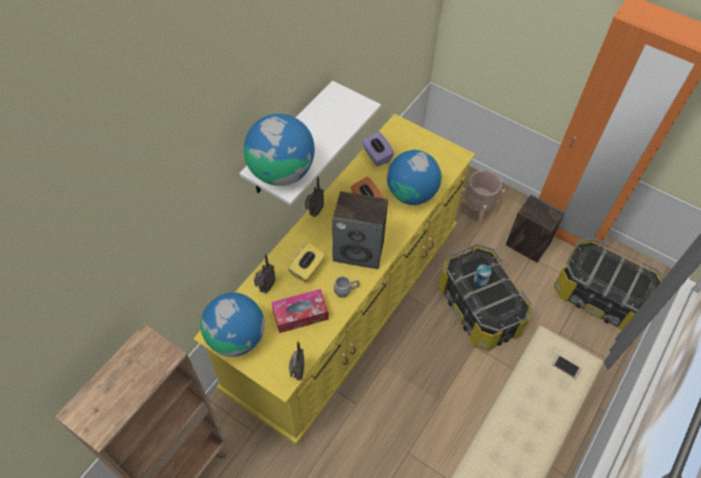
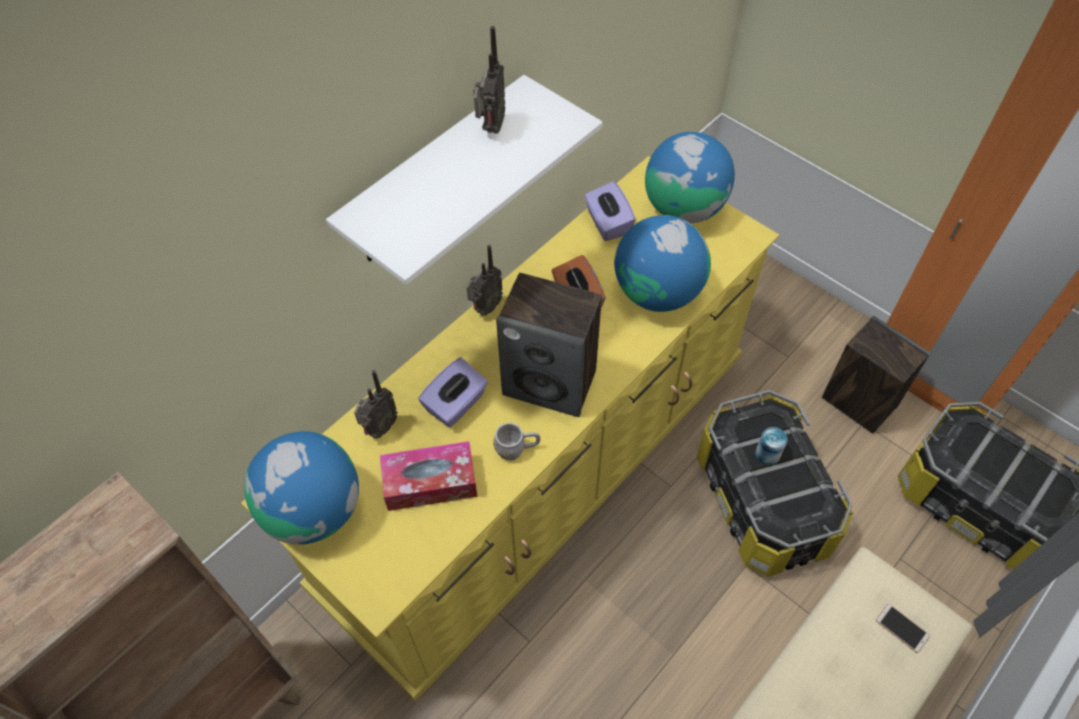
camera: 10 degrees right, 0 degrees up
(281, 172) = (400, 224): globe -> globe (684, 207)
(297, 373) = (406, 587): radio -> radio (490, 128)
(307, 269) = (456, 404): yellow tissue box -> purple tissue box
(477, 209) = (780, 333): beige planter -> none

